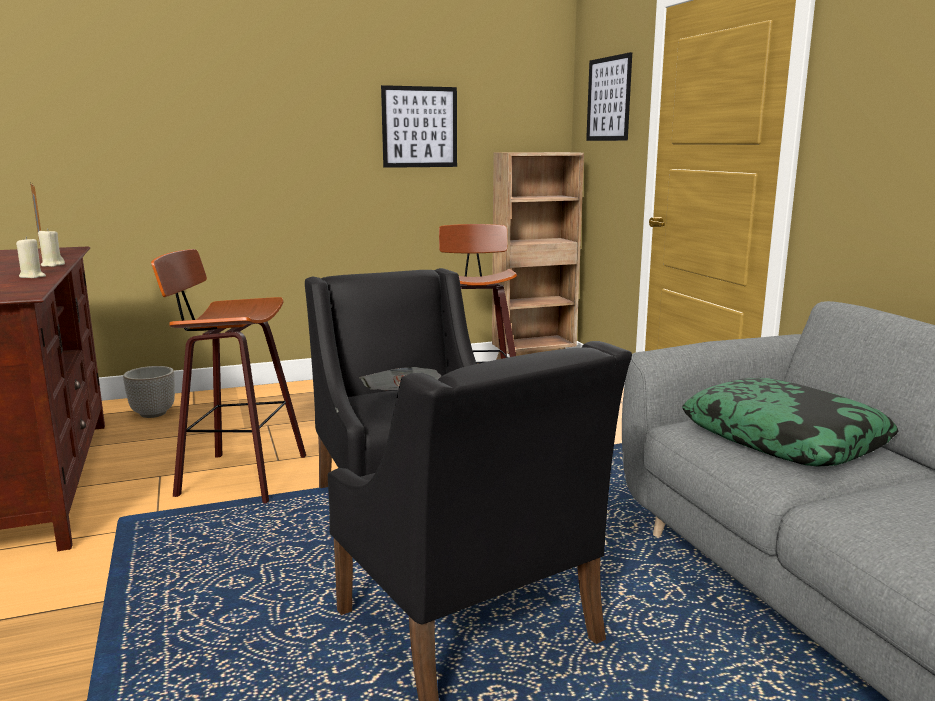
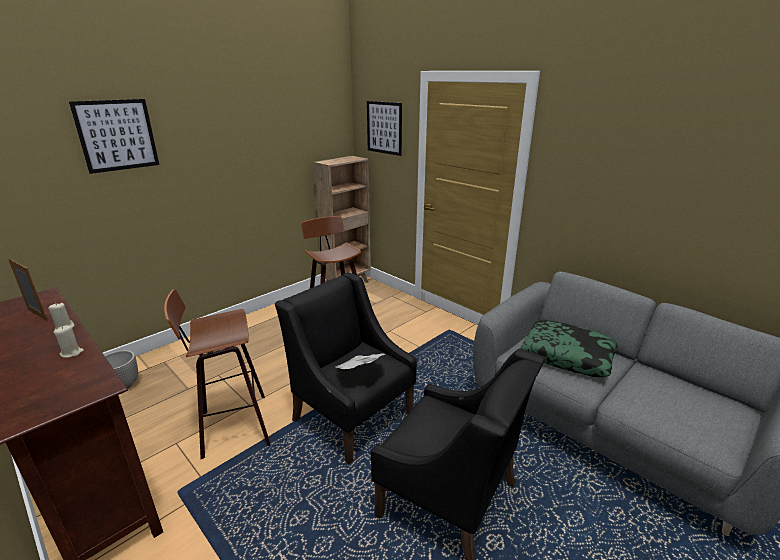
camera: 25 degrees left, 10 degrees up
(419, 127) = (267, 151): picture -> picture (117, 135)

